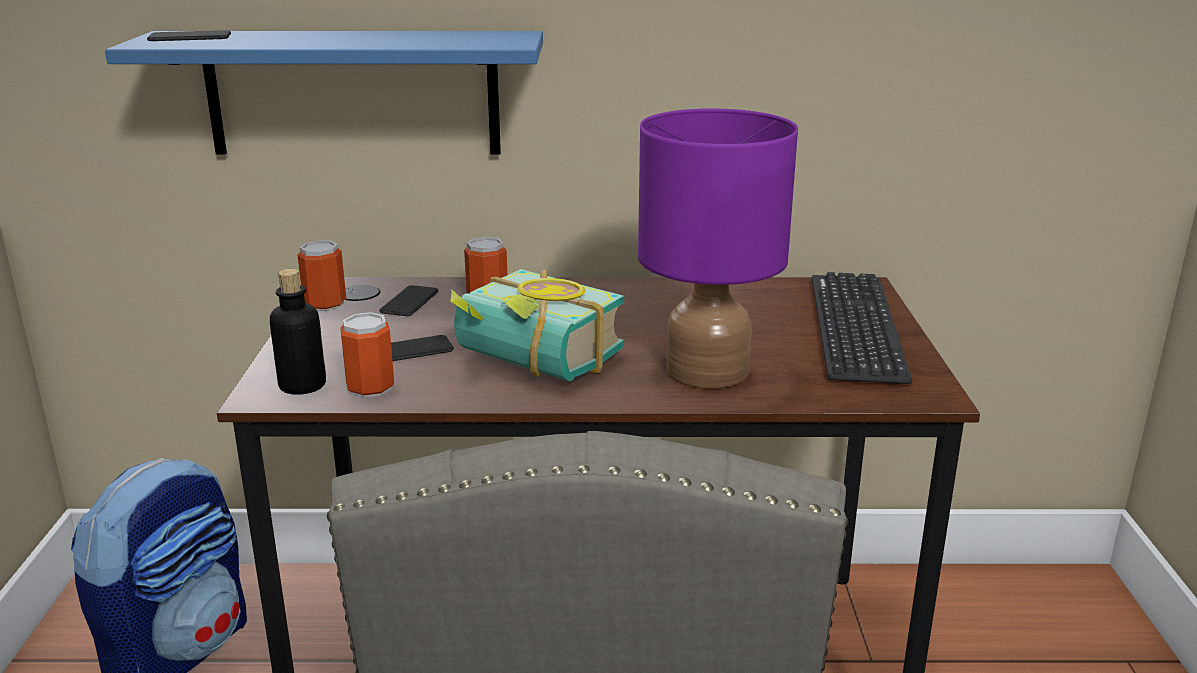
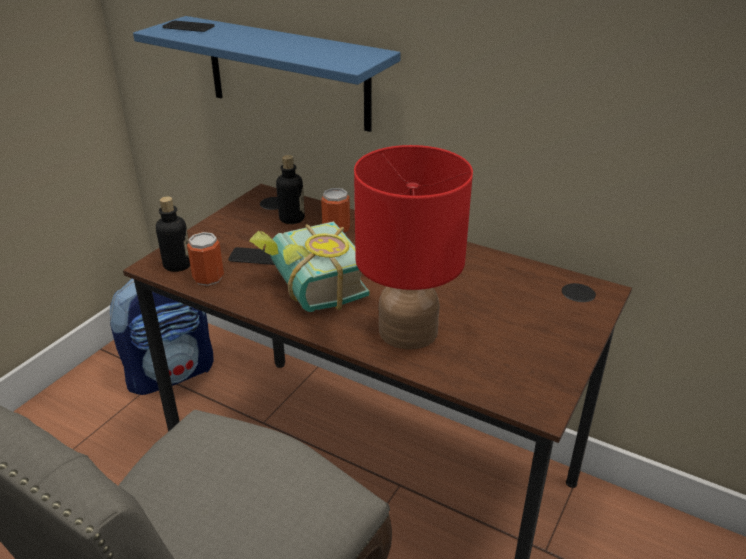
camera: 30 degrees right, 10 degrees up
(325, 304) = (246, 207): can -> none
(409, 302) = (292, 218): phone -> bottle
(708, 371) = (408, 332): purple table lamp -> red table lamp
(856, 327) = (552, 327): keyboard -> none

